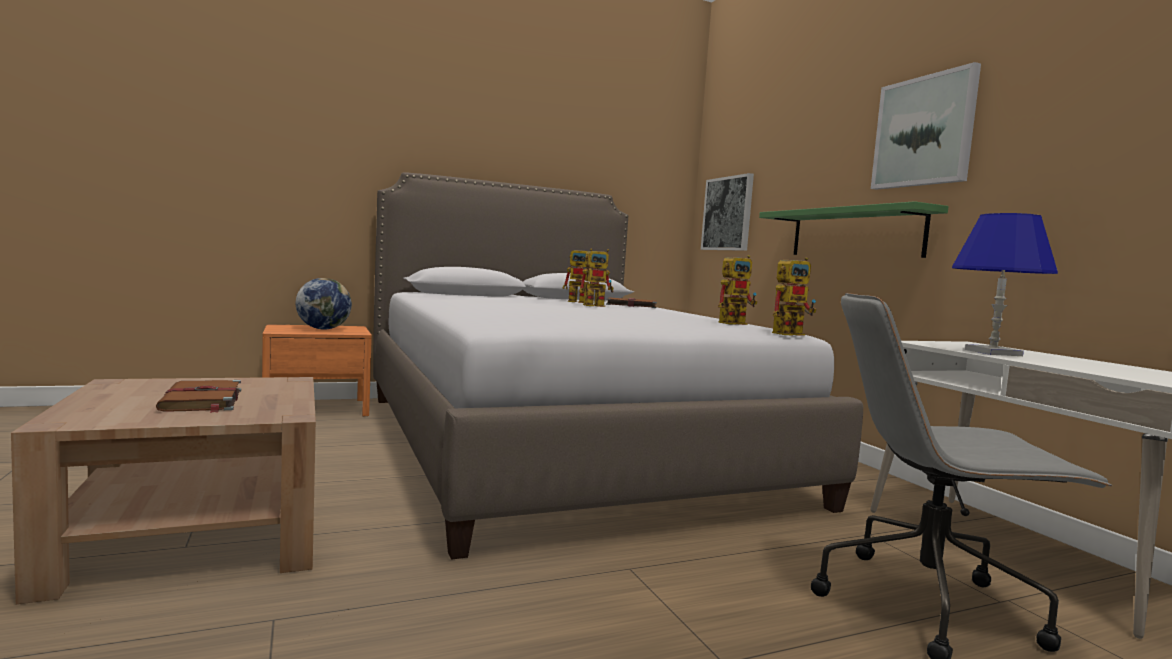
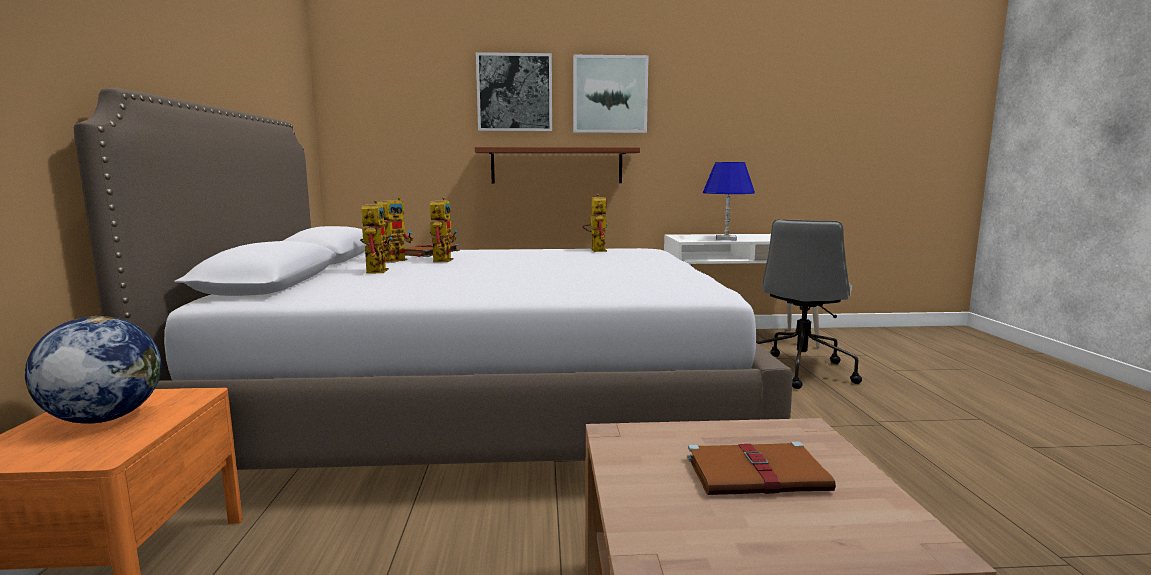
camera: 70 degrees left, 5 degrees up
(728, 213) = (384, 143): picture -> picture (514, 92)
(791, 333) = (658, 249): toy robot -> toy robot (375, 270)
(854, 233) = (557, 165): green shelf -> brown shelf

